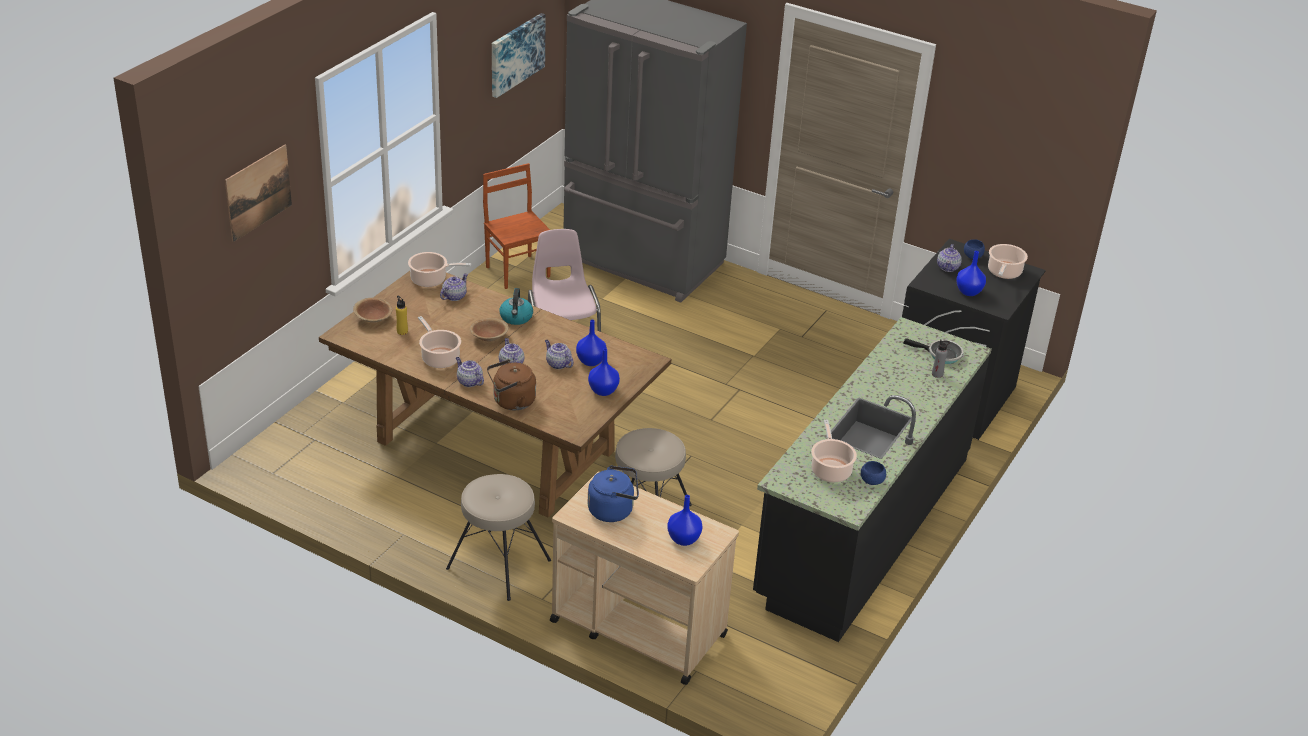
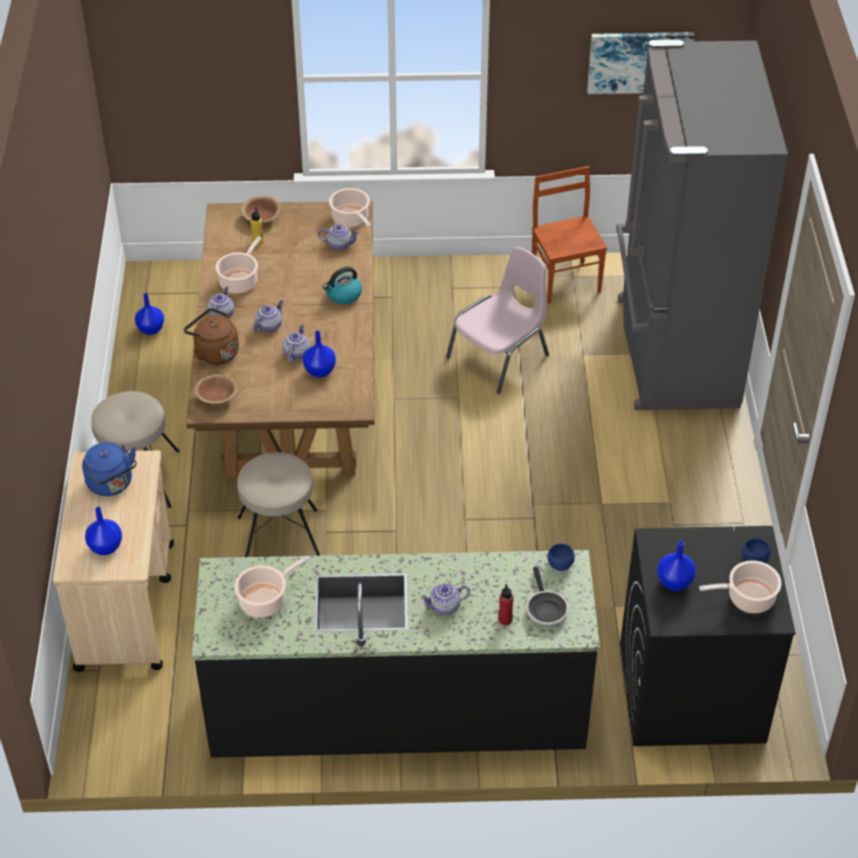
camera: 60 degrees right, 10 degrees up
(258, 192) = (197, 47): picture -> none
(489, 337) = (297, 294): brown bowl -> brown bowl (217, 397)
(518, 271) = (566, 281): brown chair -> brown chair turned 45 degrees counterclockwise
(603, 390) = (282, 399): blue vase -> blue vase (151, 329)
(872, 481) = (271, 638): blue bowl -> blue bowl (560, 564)
(937, 374) = (505, 619): grey bottle -> red bottle
(948, 267) = (707, 547): teapot -> teapot (445, 606)

